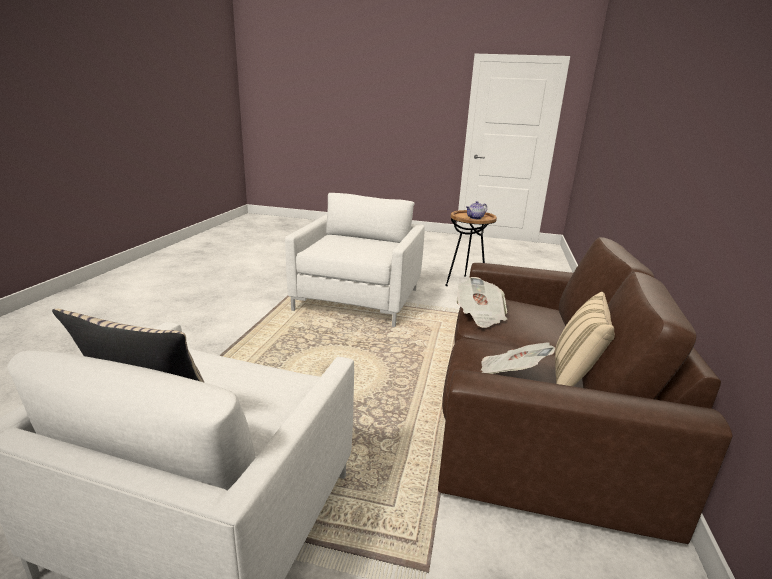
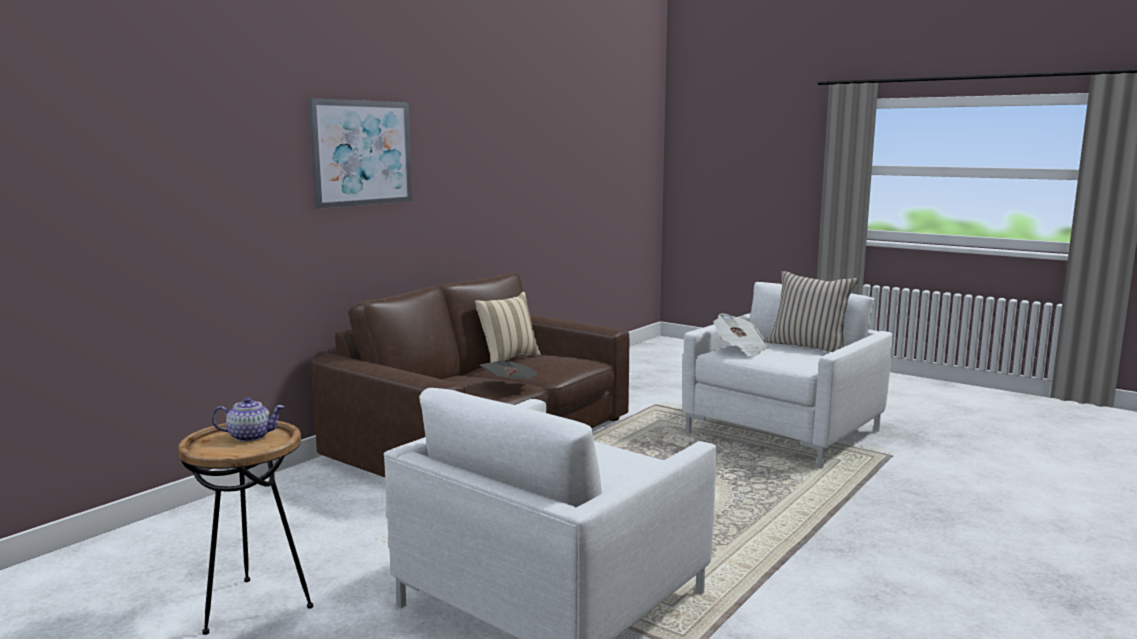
camera: 155 degrees left, 10 degrees down
(510, 374) = (559, 356): newspaper -> newspaper (740, 349)
(704, 103) = (362, 153): none -> picture

